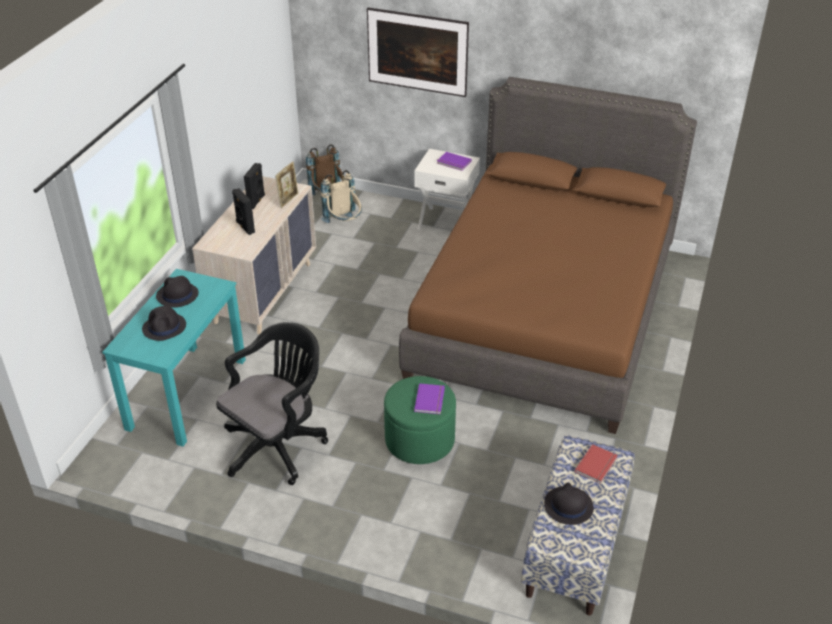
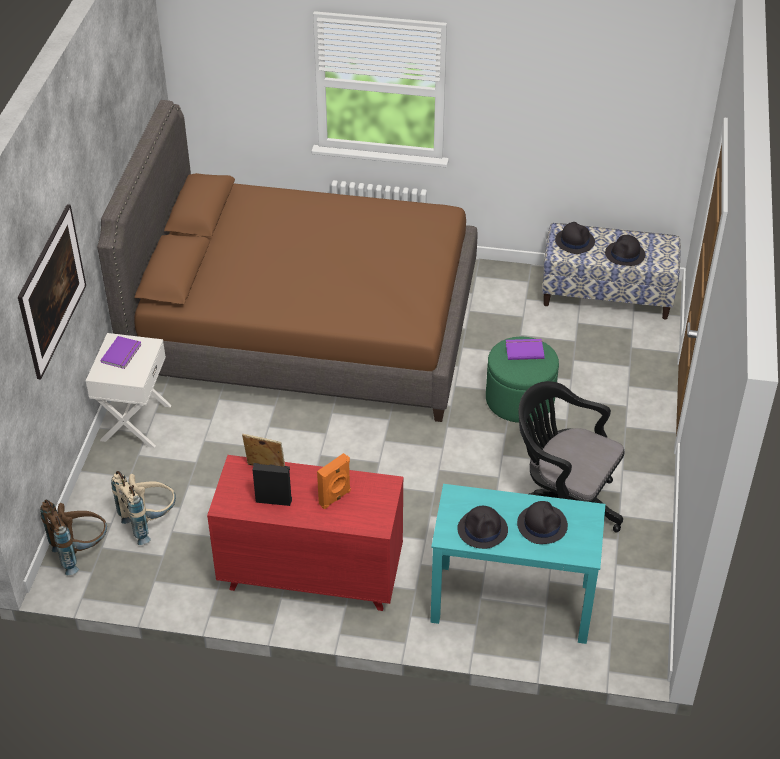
camera: 100 degrees left, 5 degrees up
(245, 227) = (335, 498): black speaker -> orange speaker
(263, 292) = (310, 575): beige dresser -> red dresser
(597, 465) = (574, 241): red book -> black hat

